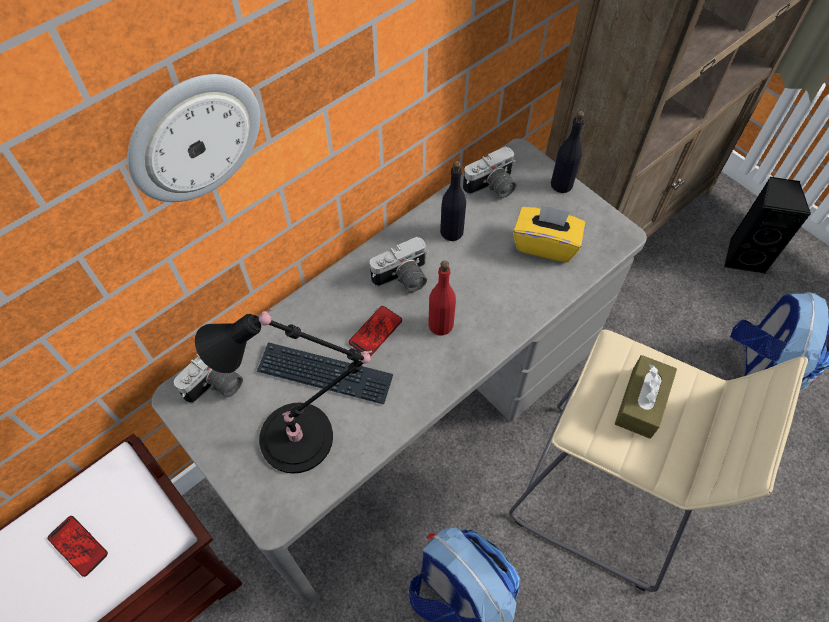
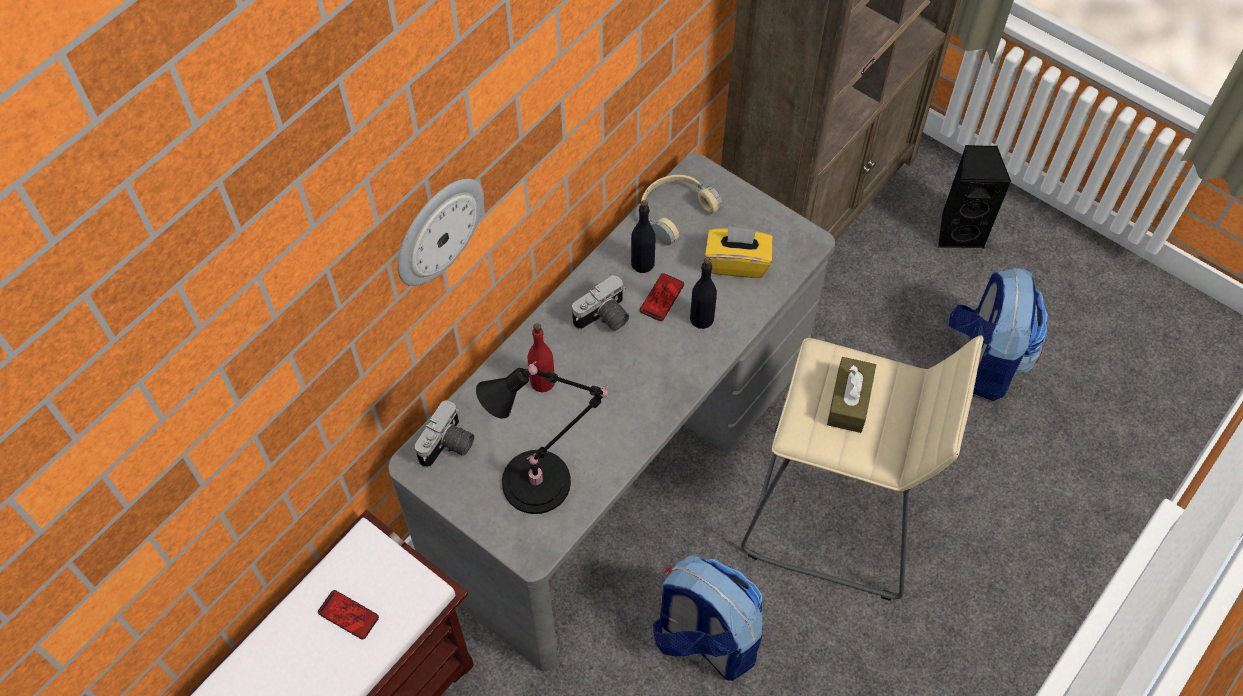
camera: 10 degrees left, 0 degrees up
(325, 374) = (549, 421): keyboard -> none
(375, 331) = (588, 373): phone -> phone (662, 298)
(441, 324) = (650, 357): red bottle -> red bottle (542, 381)
(492, 188) = (674, 211): camera -> beige headphones
(562, 184) = (744, 197): black bottle -> black bottle (702, 318)

